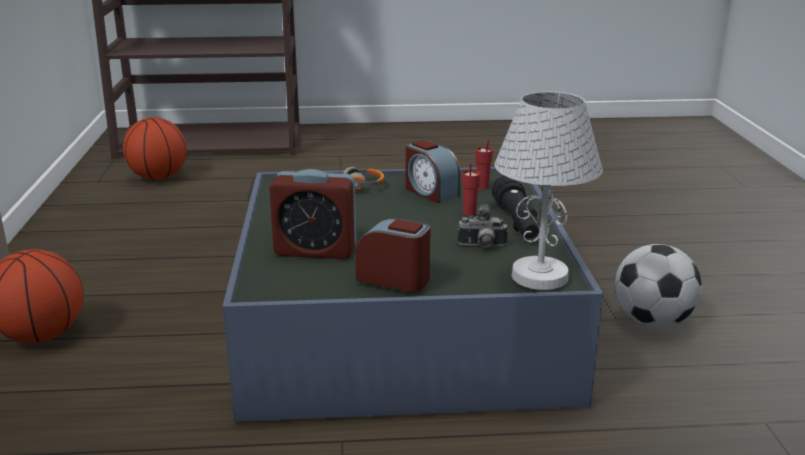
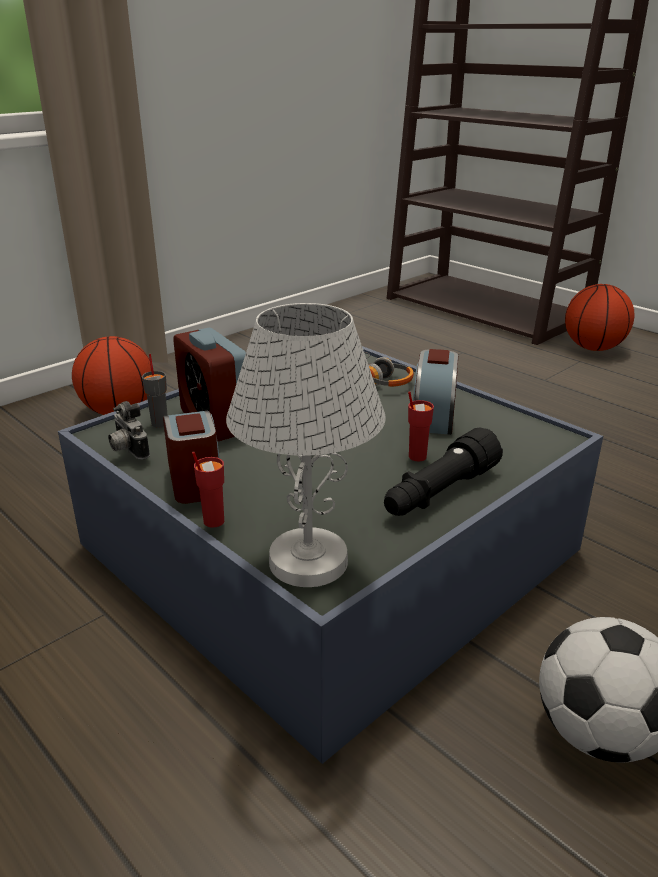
camera: 50 degrees right, 5 degrees up
(158, 178) = (390, 325): basketball -> basketball (593, 348)
(279, 268) = (160, 423): none -> grey cup
(482, 187) = (498, 437): red cup -> red cup (213, 521)
(482, 246) = (344, 497): camera -> camera (127, 450)

